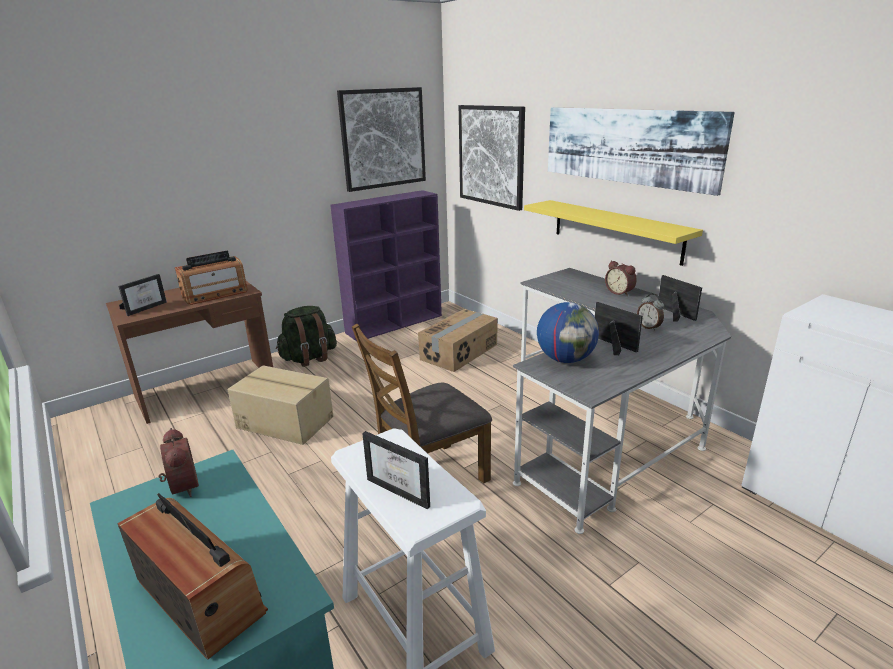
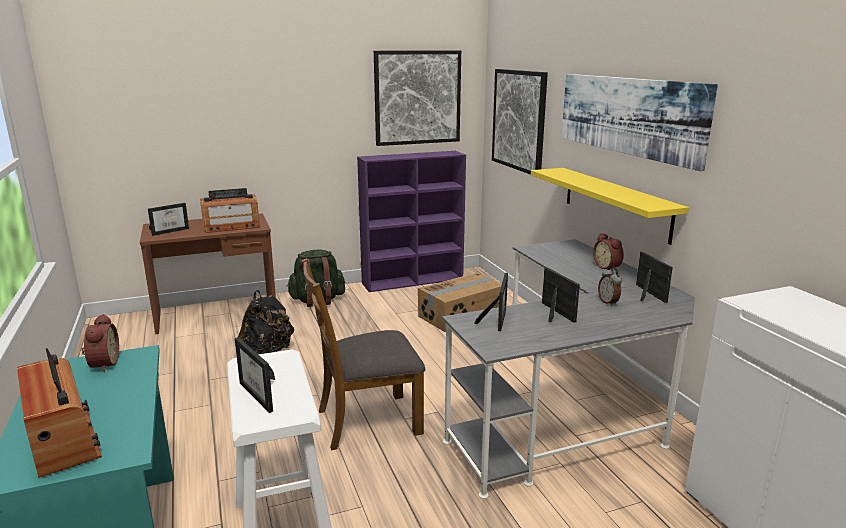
camera: 15 degrees right, 5 degrees down
(285, 421) = (267, 351): cardboard box -> black backpack
(565, 359) = (496, 318): globe -> picture frame

